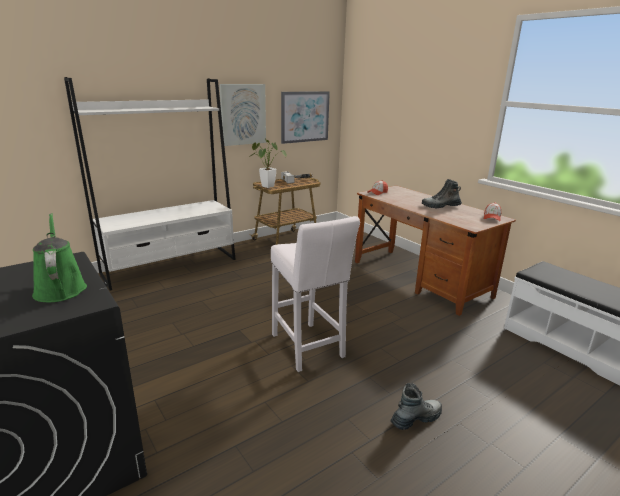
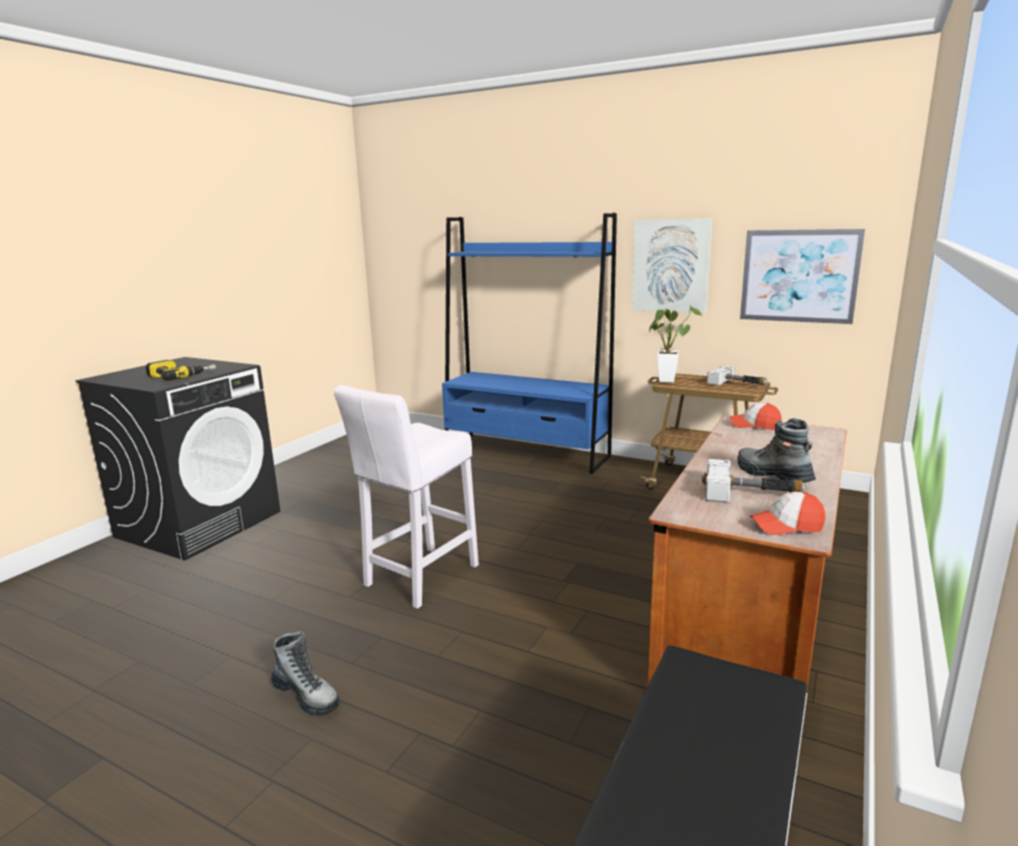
camera: 65 degrees right, 5 degrees down
(60, 288) = (181, 376): green watering can -> power drill
(171, 266) = (526, 453): white bookcase -> blue bookcase
(458, 213) = (751, 493): none -> hammer

